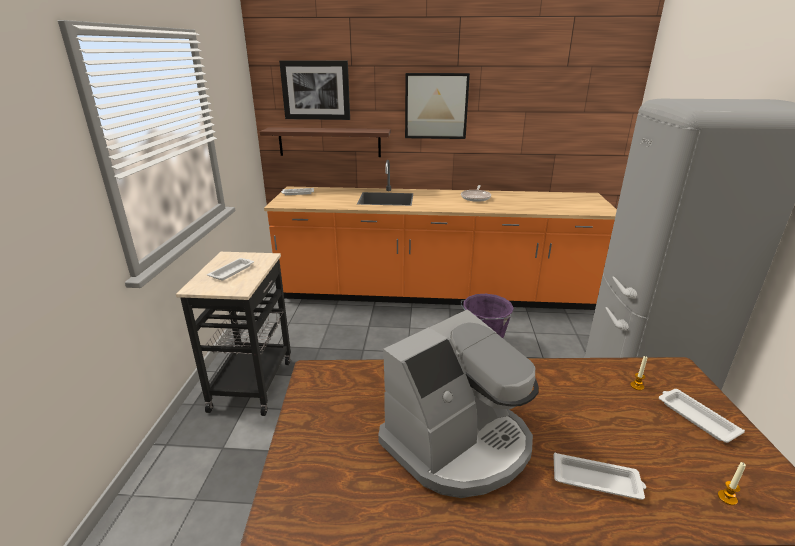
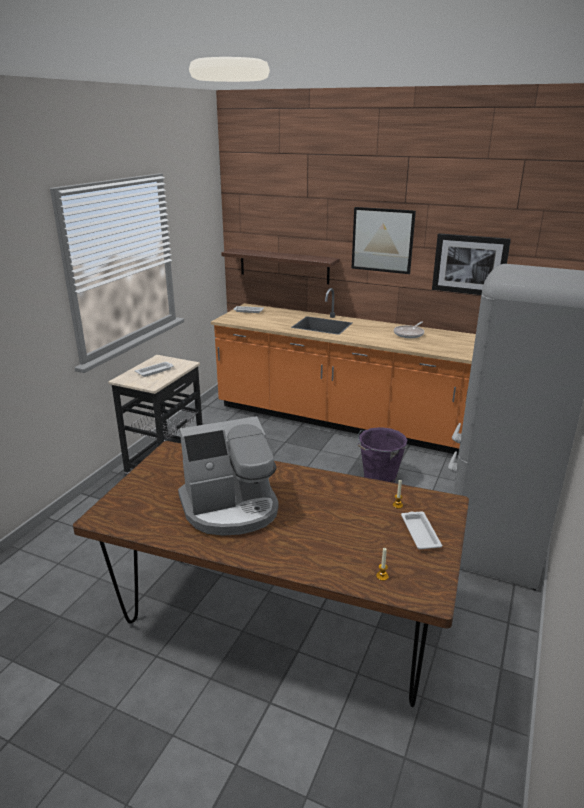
camera: 20 degrees right, 0 degrees up
(316, 90) = (275, 218): picture -> picture (470, 264)
(597, 481) = (302, 547): white tray -> none

